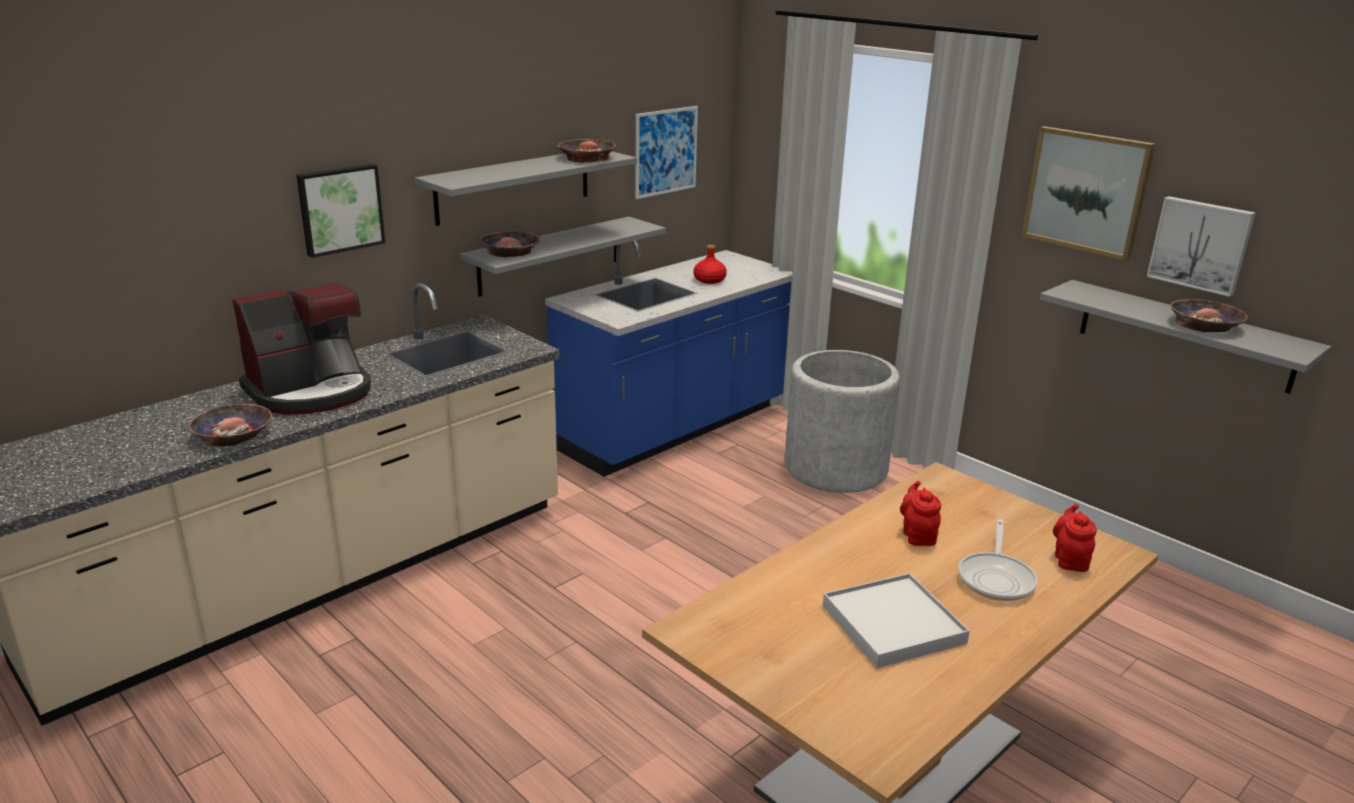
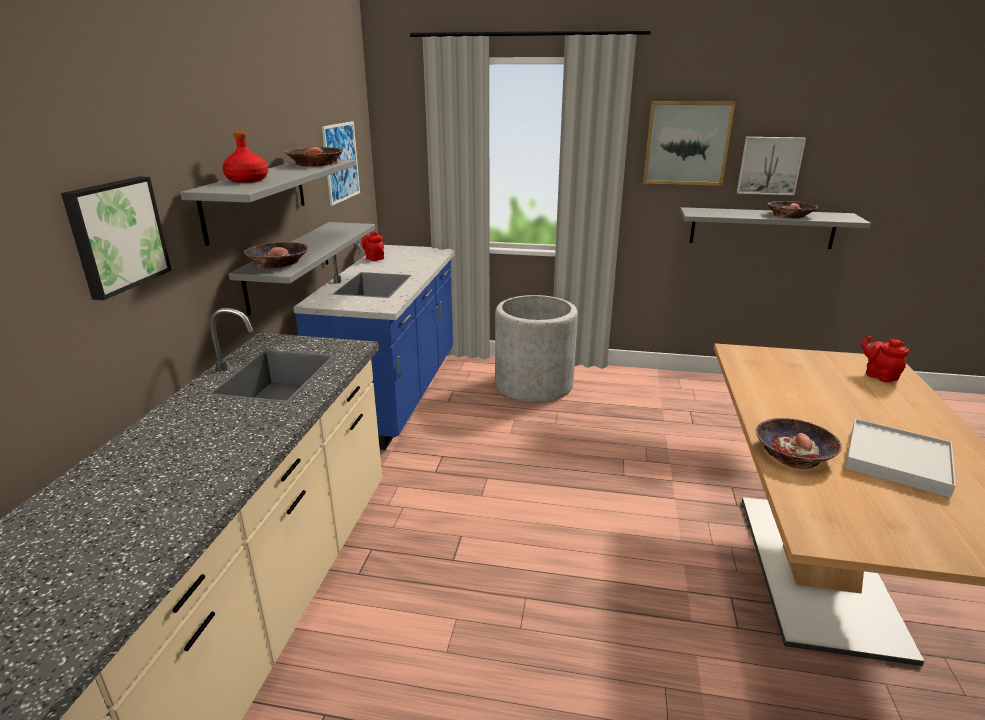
camera: 35 degrees left, 0 degrees up
(233, 434) = (137, 553): bowl -> bowl (793, 452)
(311, 392) = (176, 461): coffee machine -> none
(709, 280) = (404, 265): red bottle -> red bottle (247, 180)
(918, 535) = (794, 393): red teapot -> red teapot (374, 258)
(996, 578) = (875, 402): frying pan -> none

